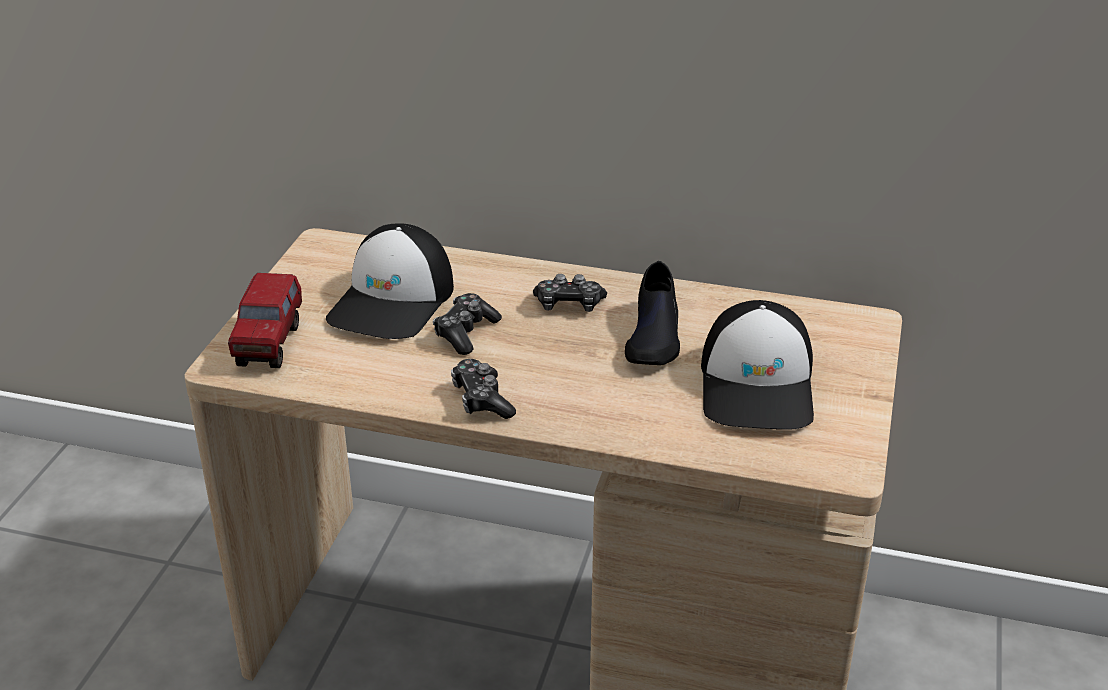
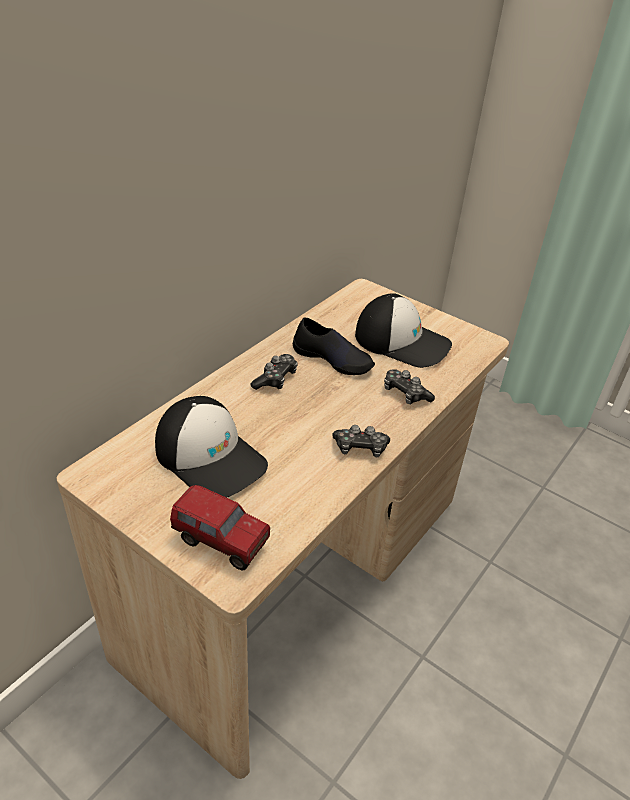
camera: 70 degrees left, 5 degrees up
(465, 333) = (277, 433): game controller -> game controller (405, 393)

